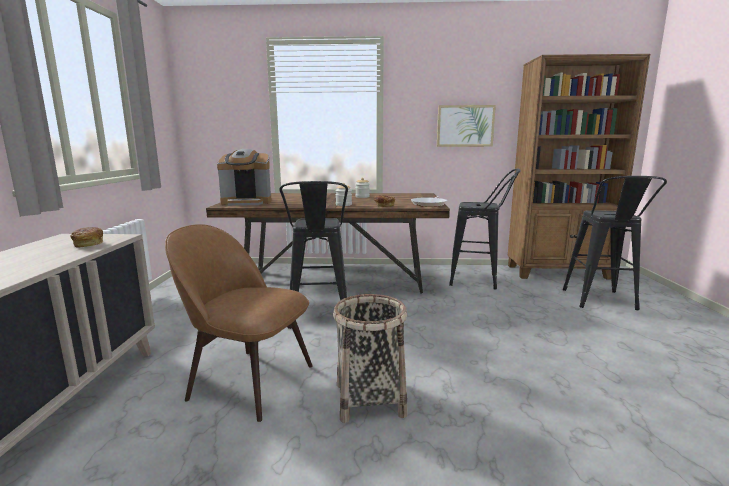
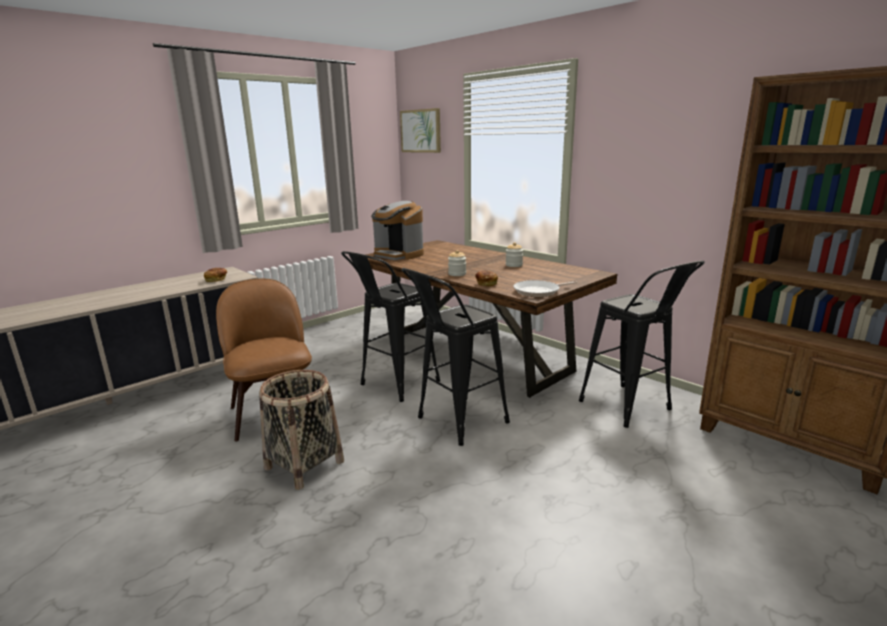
camera: 45 degrees right, 5 degrees up
(465, 126) = (676, 182): picture -> picture (421, 131)
(601, 302) = (748, 511): black stool -> black stool (455, 423)

